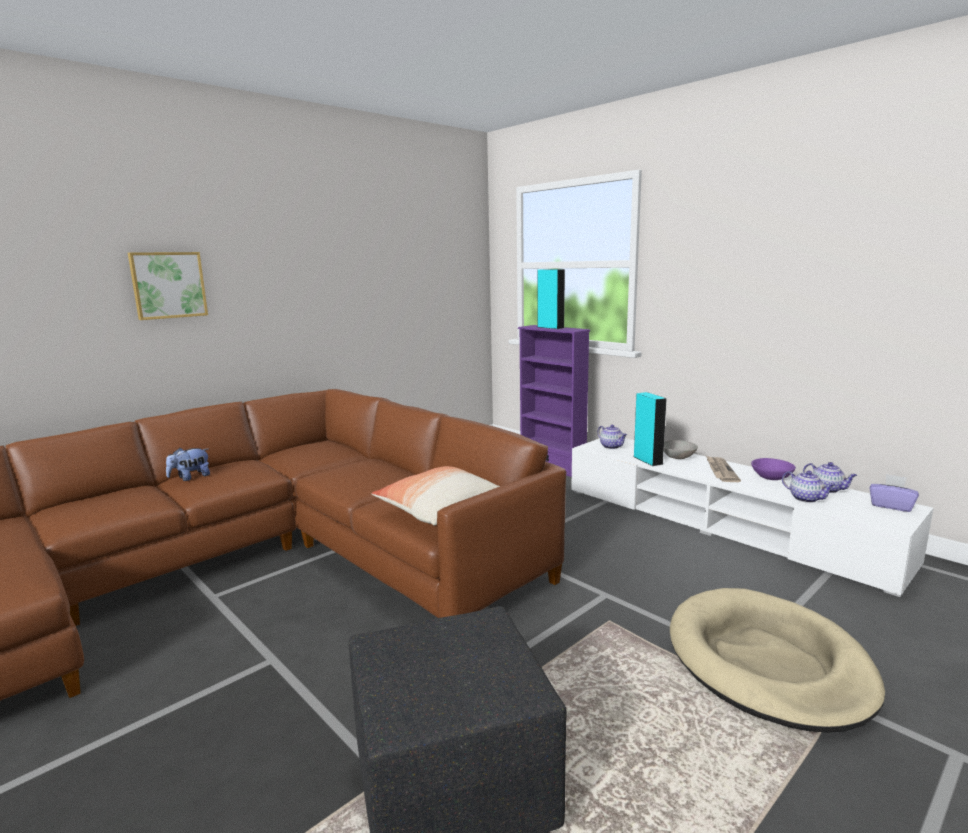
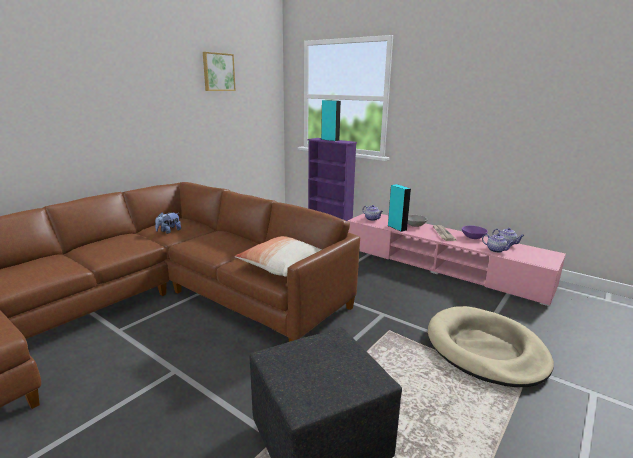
camera: 10 degrees left, 5 degrees up
(168, 285) = (61, 105): picture -> picture (218, 72)
(190, 477) = (91, 248): plush toy -> plush toy (169, 231)
(721, 524) = (442, 266): white tv stand -> pink tv stand
(891, 506) = (543, 253): purple tissue box -> none

